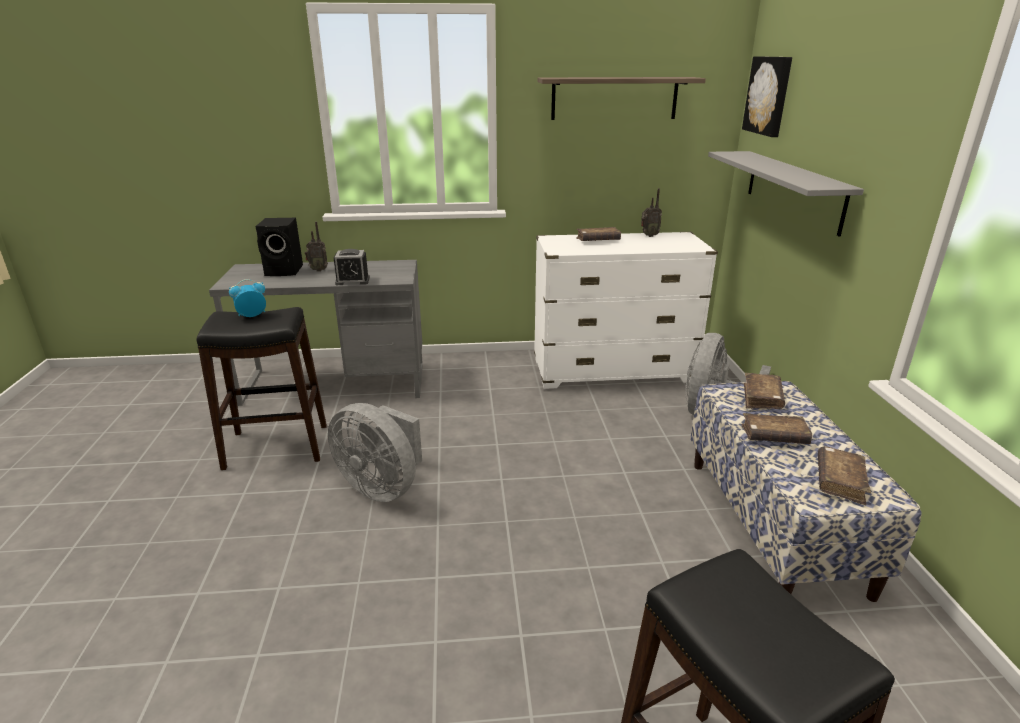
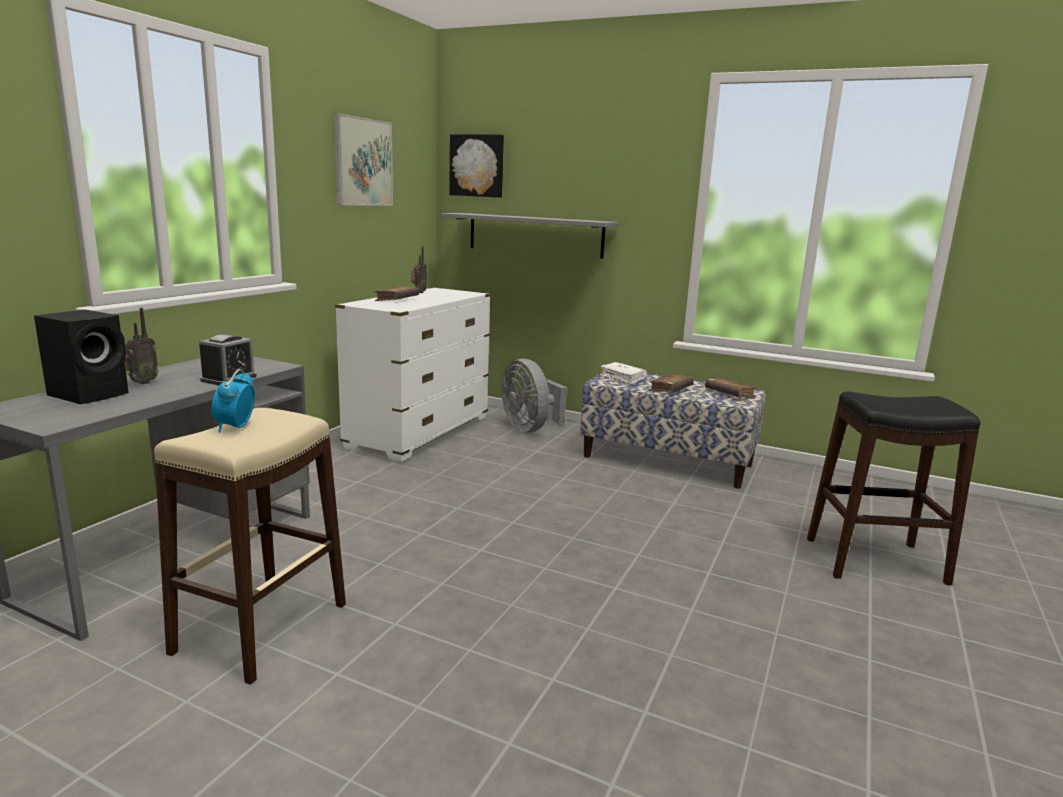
camera: 60 degrees left, 10 degrees down
(276, 447) = (261, 628): black stool -> beige stool
(382, 486) = (449, 579): grey fan -> none
(614, 98) = (363, 162): shelf -> picture
(762, 398) = (623, 378): brown book -> white book

